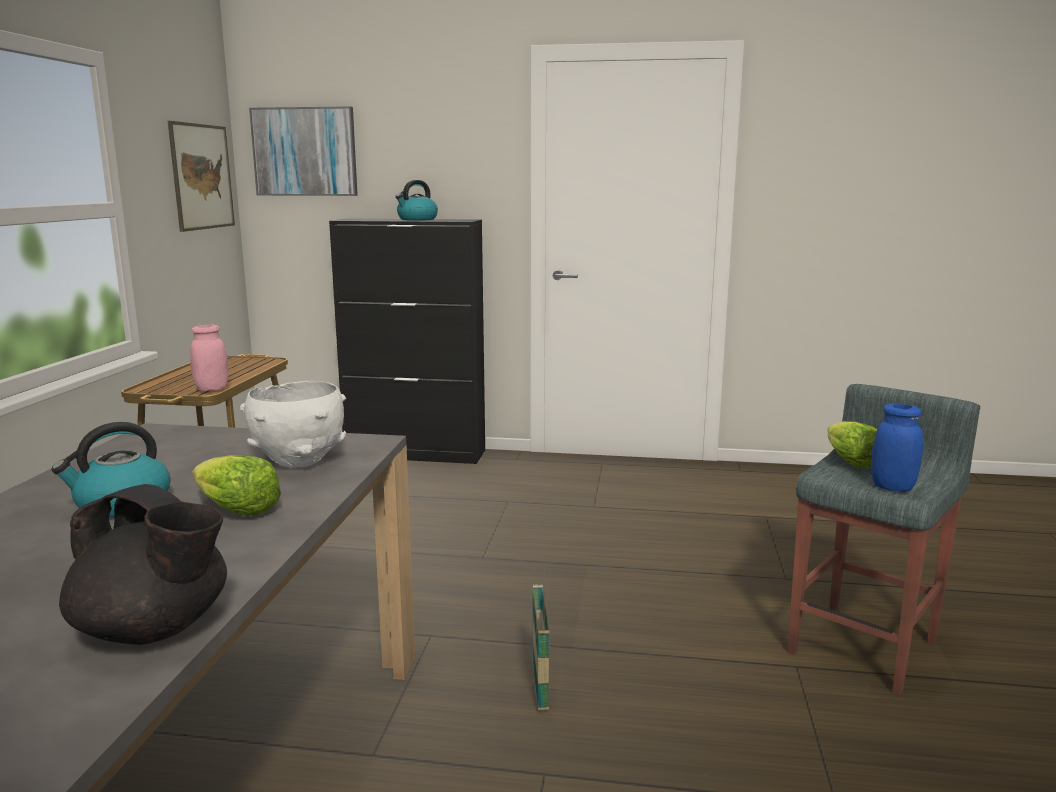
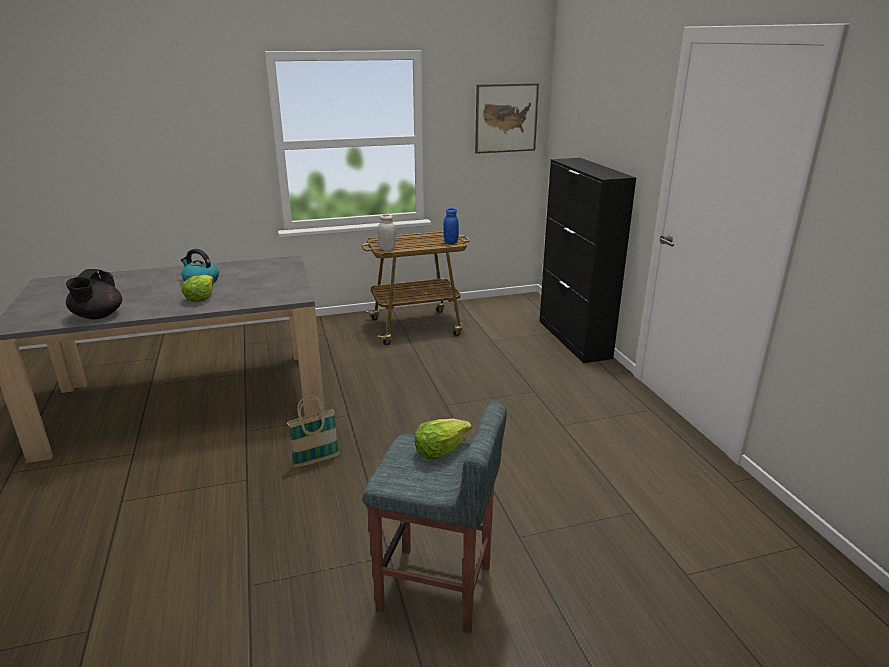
camera: 65 degrees right, 10 degrees up
(212, 389) = (387, 249): pink jar -> white jar
(299, 461) = (263, 292): white bowl -> none
(305, 152) = (572, 104): picture -> none
(417, 219) = (595, 168): kettle -> none
(892, 487) = (394, 471): blue jar -> blue jar (451, 242)

